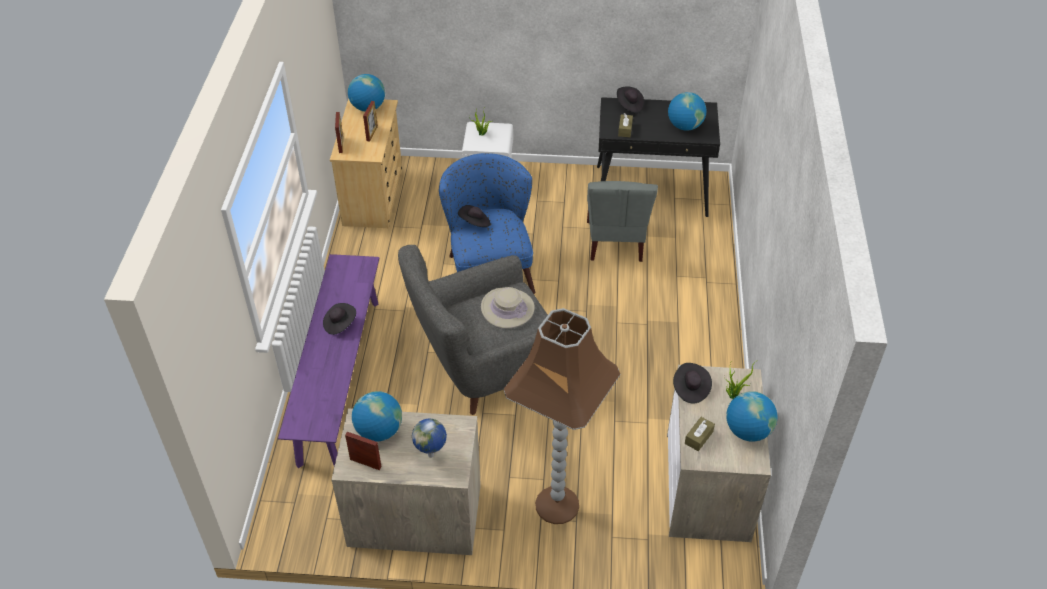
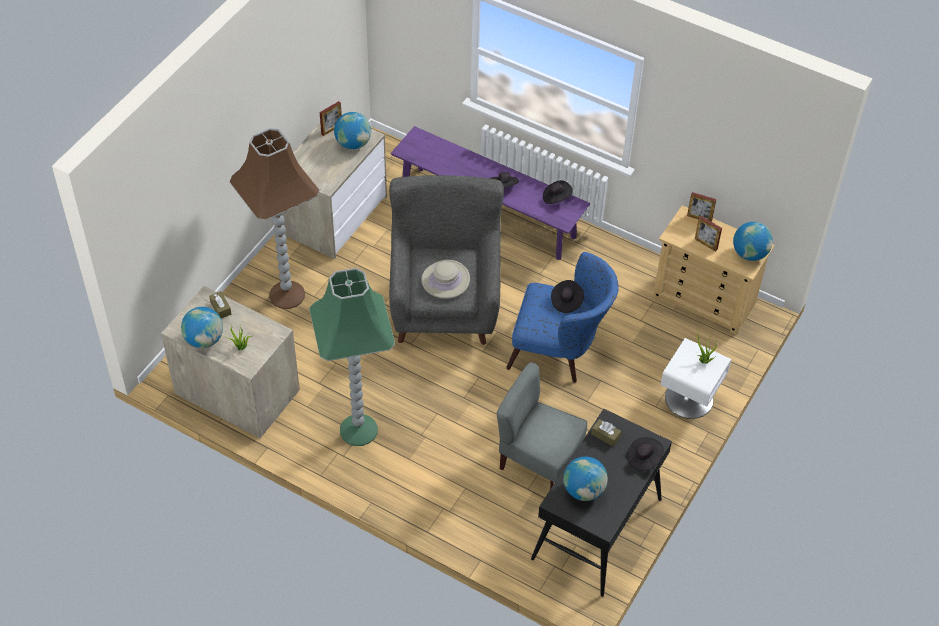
camera: 115 degrees right, 5 degrees up
(432, 455) = (313, 162): globe -> none
(676, 370) = (357, 429): none -> green floor lamp
(690, 389) = (265, 325): black hat -> black hat (556, 197)

